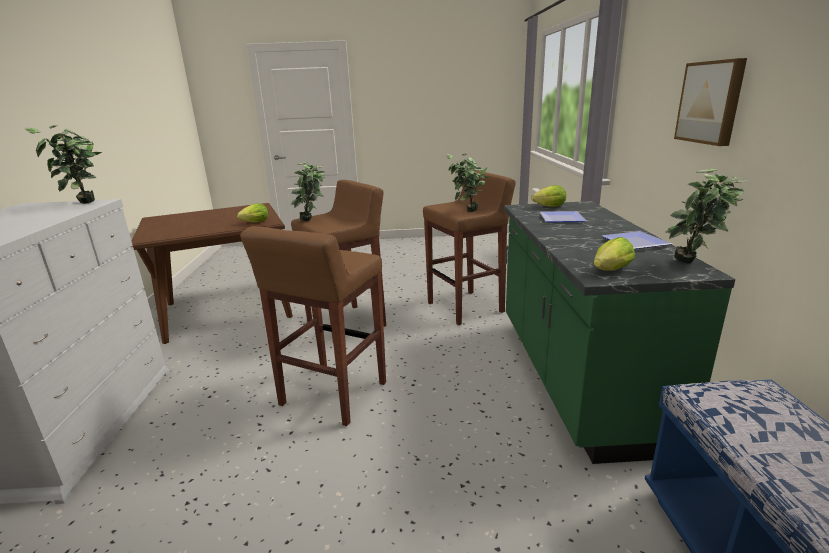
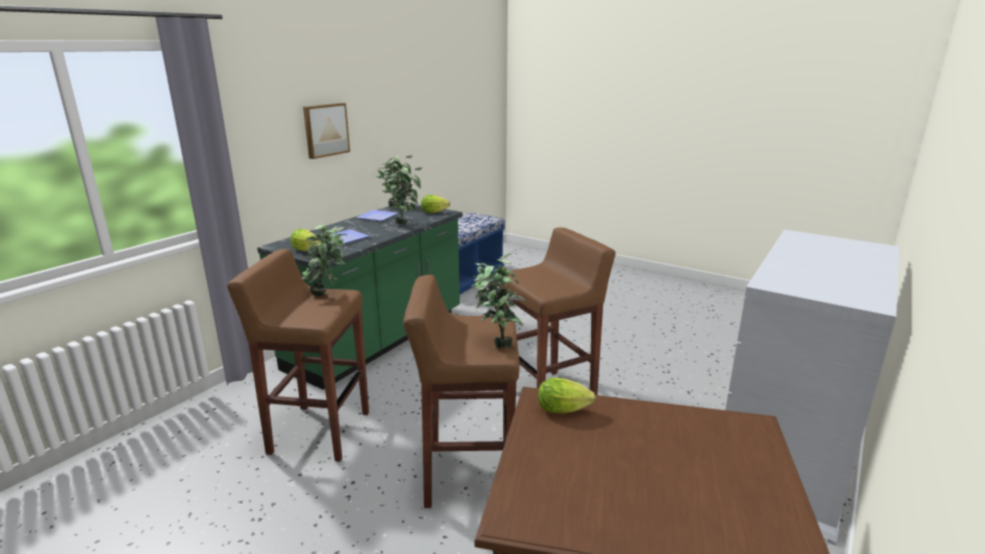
camera: 145 degrees left, 0 degrees up
(84, 204) = (782, 283): potted plant -> potted plant (404, 223)

